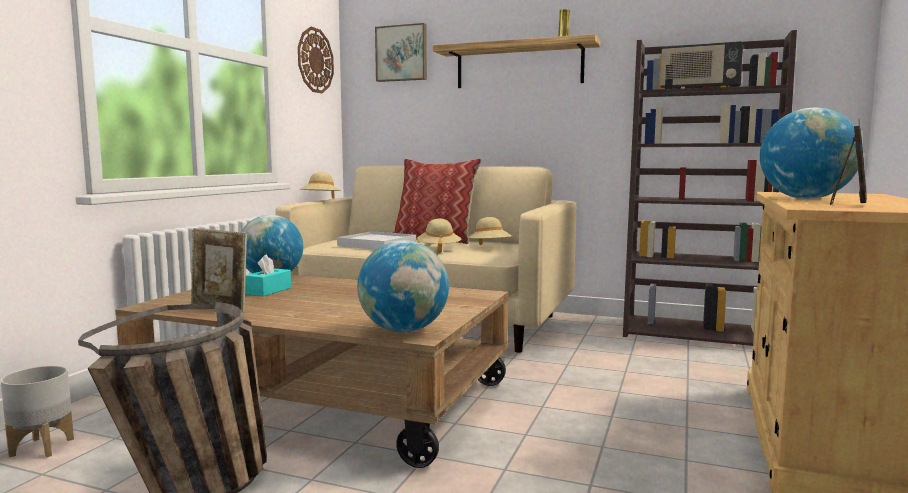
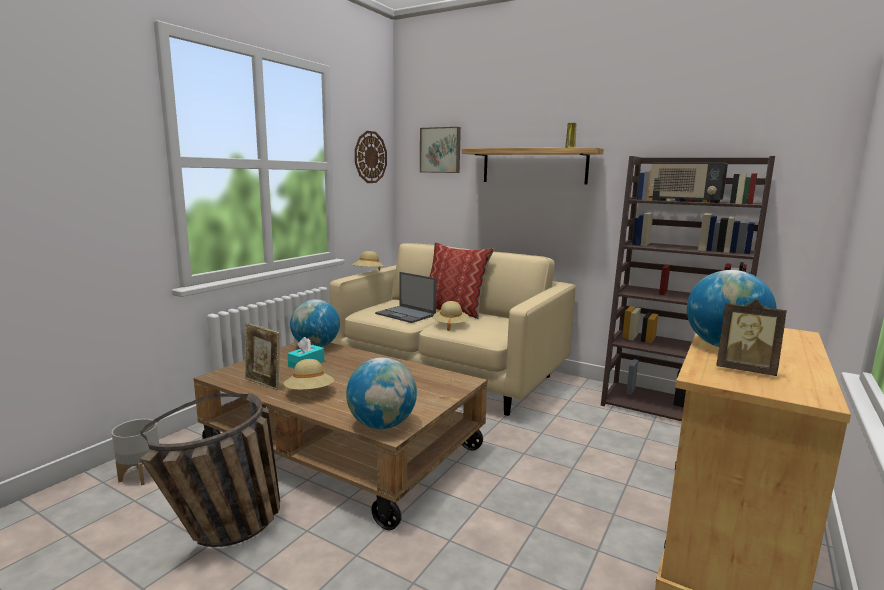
camera: 10 degrees right, 5 degrees up
(377, 244) = (406, 314): white tray -> laptop
(490, 248) = (492, 325): beige hat -> beige hat (309, 393)
(848, 204) = (745, 370): picture frame -> picture frame turned 75 degrees clockwise

